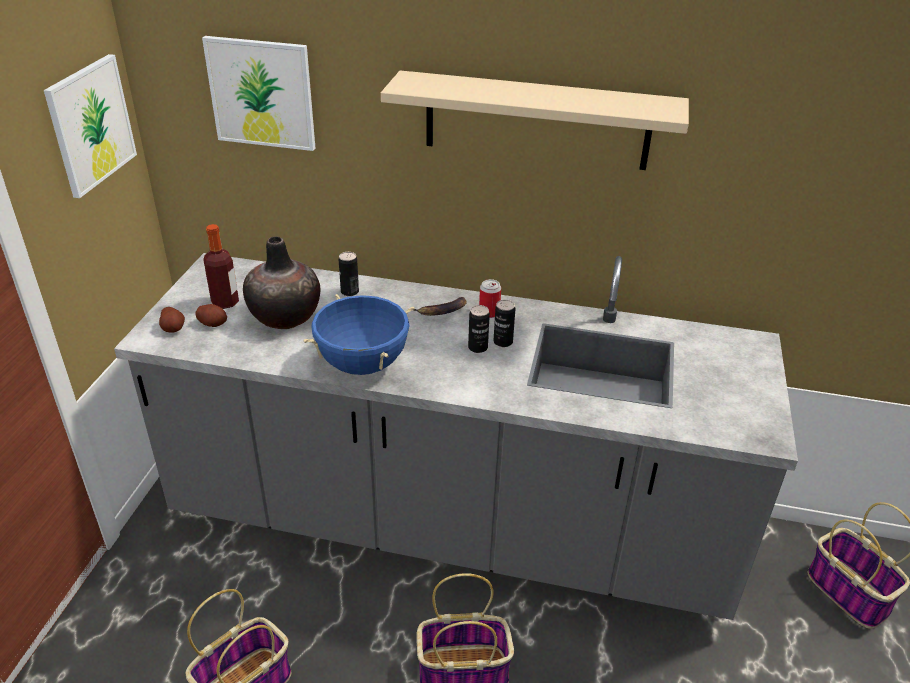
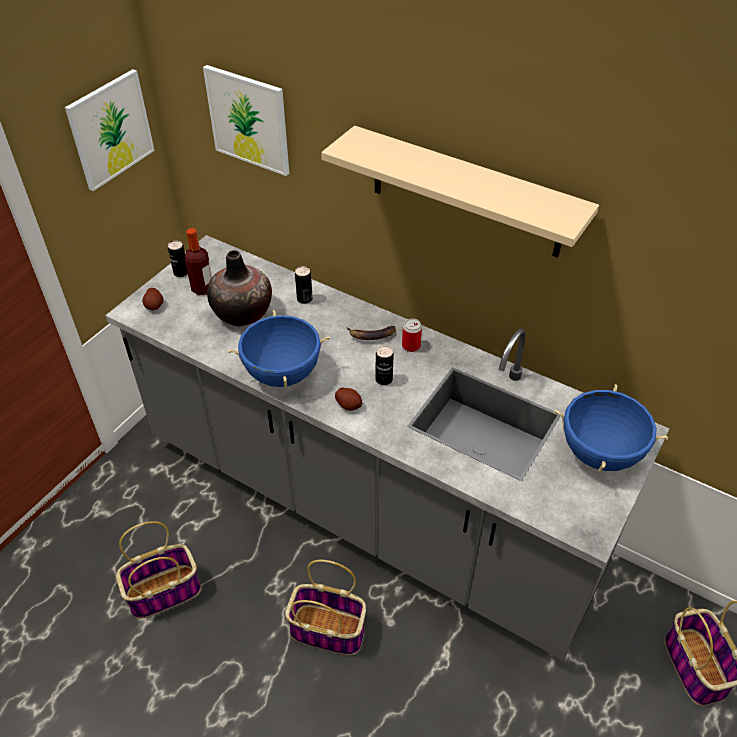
camera: 20 degrees right, 10 degrees up
(213, 323) = (185, 307): potato -> potato (349, 405)
(503, 342) = (408, 378): can -> can (181, 273)
(730, 367) = (599, 453): none -> blue cooking pot

